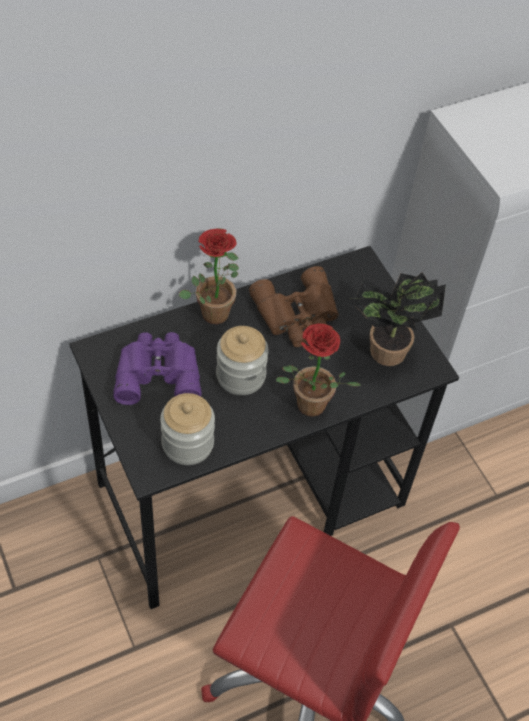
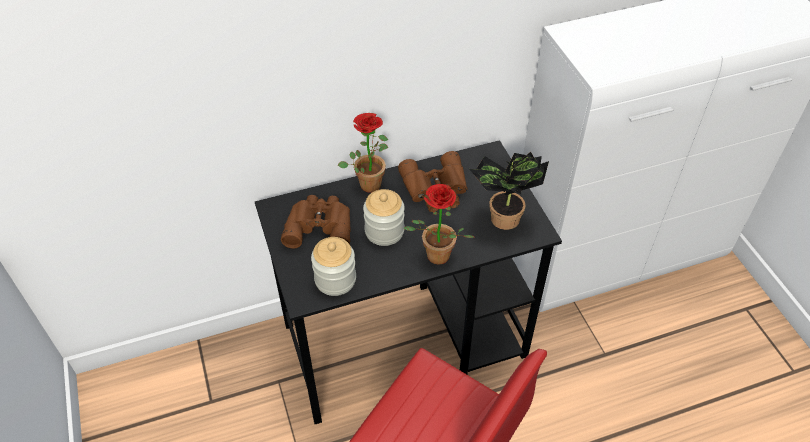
camera: 10 degrees right, 5 degrees down
(158, 372) = (319, 225): purple binoculars -> brown binoculars

